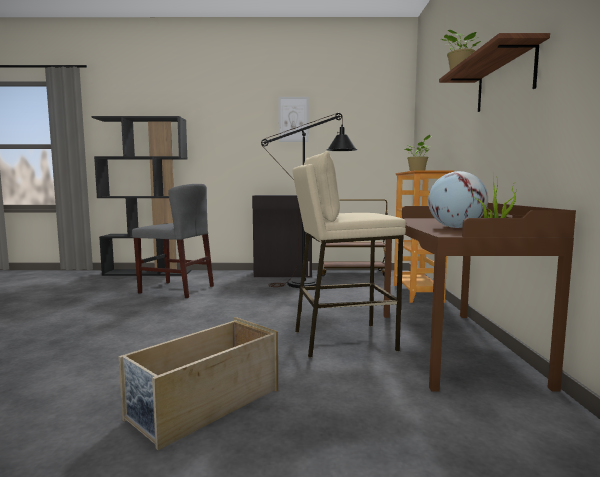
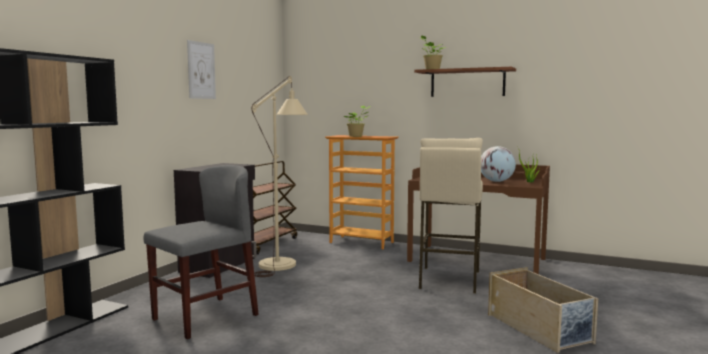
camera: 65 degrees left, 0 degrees up
(313, 283) = (282, 262): black floor lamp -> beige floor lamp

